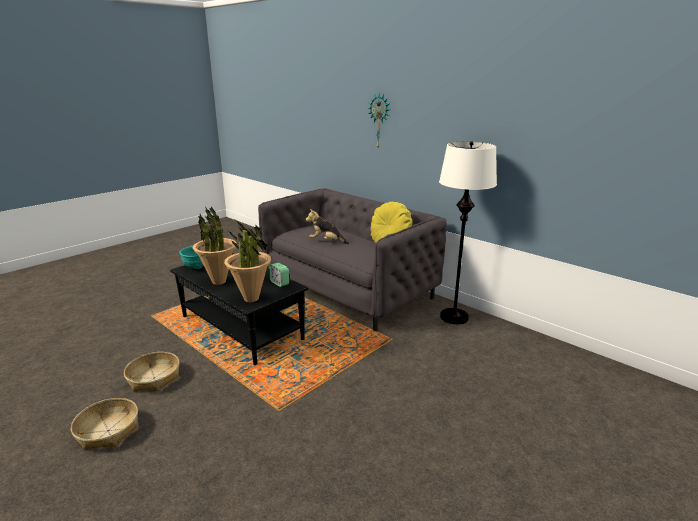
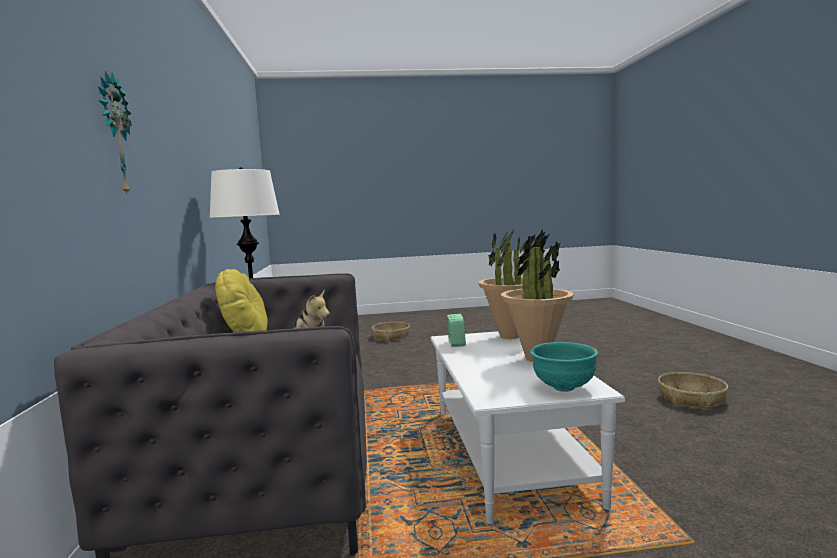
camera: 140 degrees left, 15 degrees down
(154, 378) = (652, 426): basket -> basket (391, 336)
(242, 328) = (508, 452): black coffee table -> white coffee table

